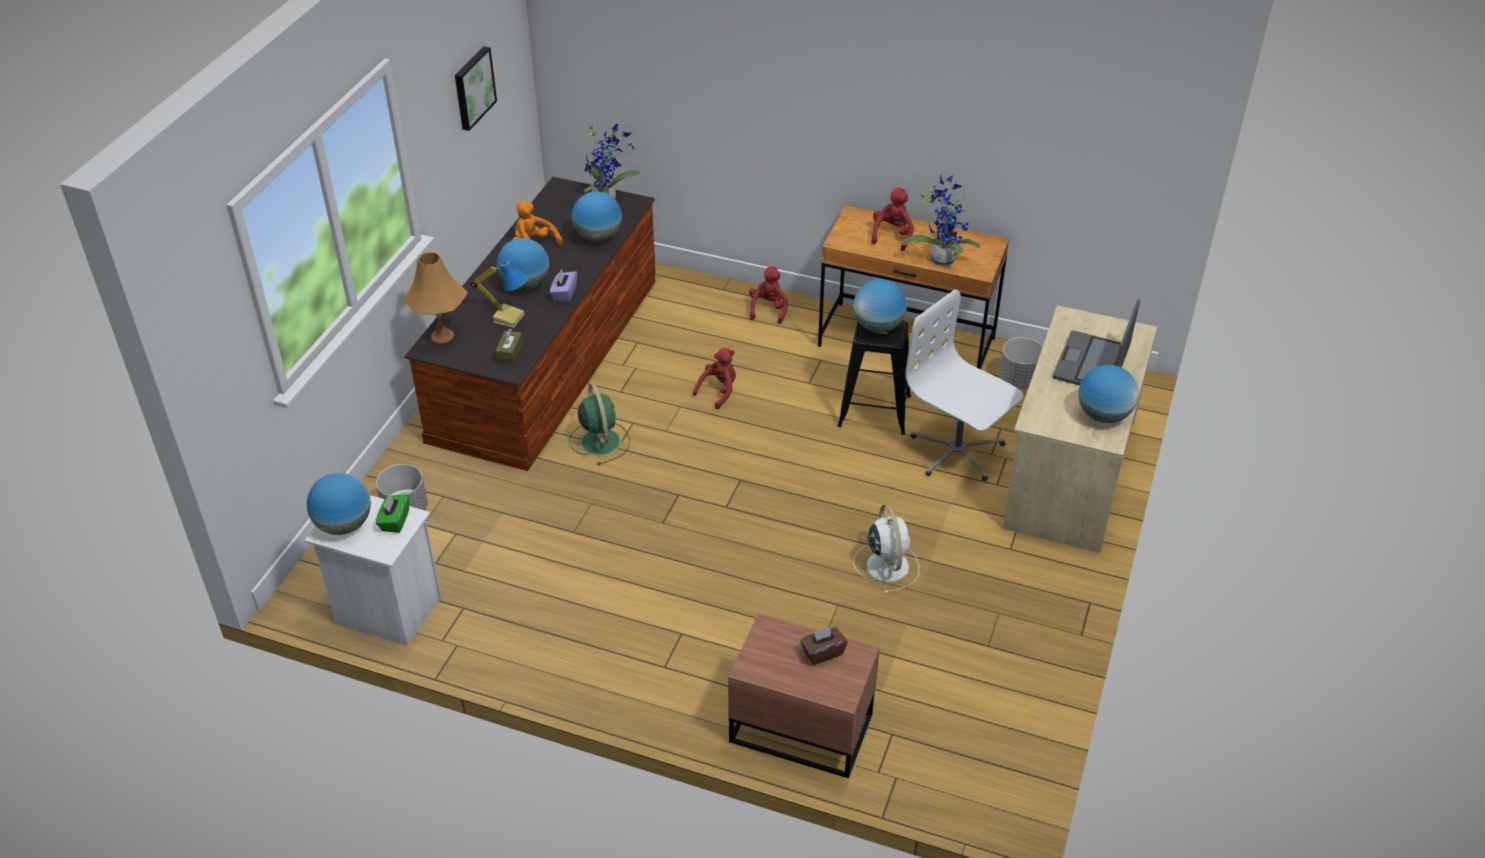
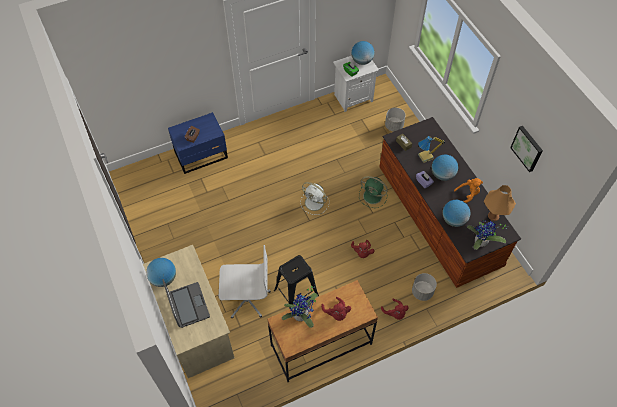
camera: 135 degrees right, 15 degrees up
(442, 335) = (434, 132): orange table lamp -> orange table lamp (493, 216)
(800, 725) = (202, 155): brown nightstand -> blue nightstand
(878, 326) = (298, 270): globe -> none
(886, 565) = (226, 227): white fan -> white fan (315, 203)
(1018, 380) = (255, 362): grey planter -> grey planter (422, 292)

